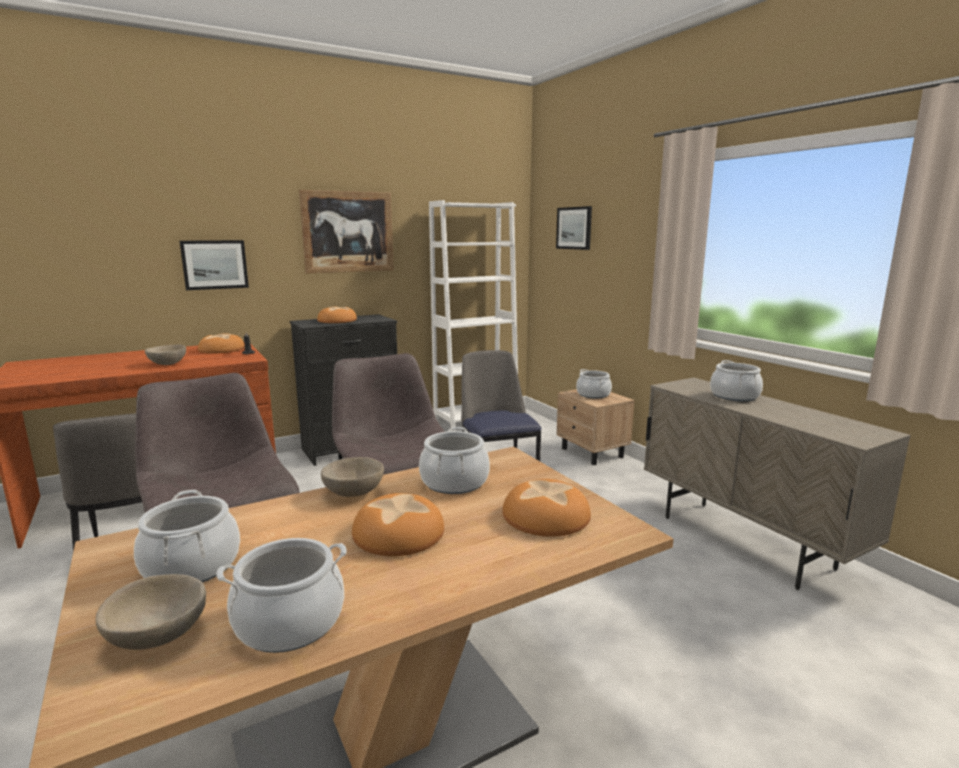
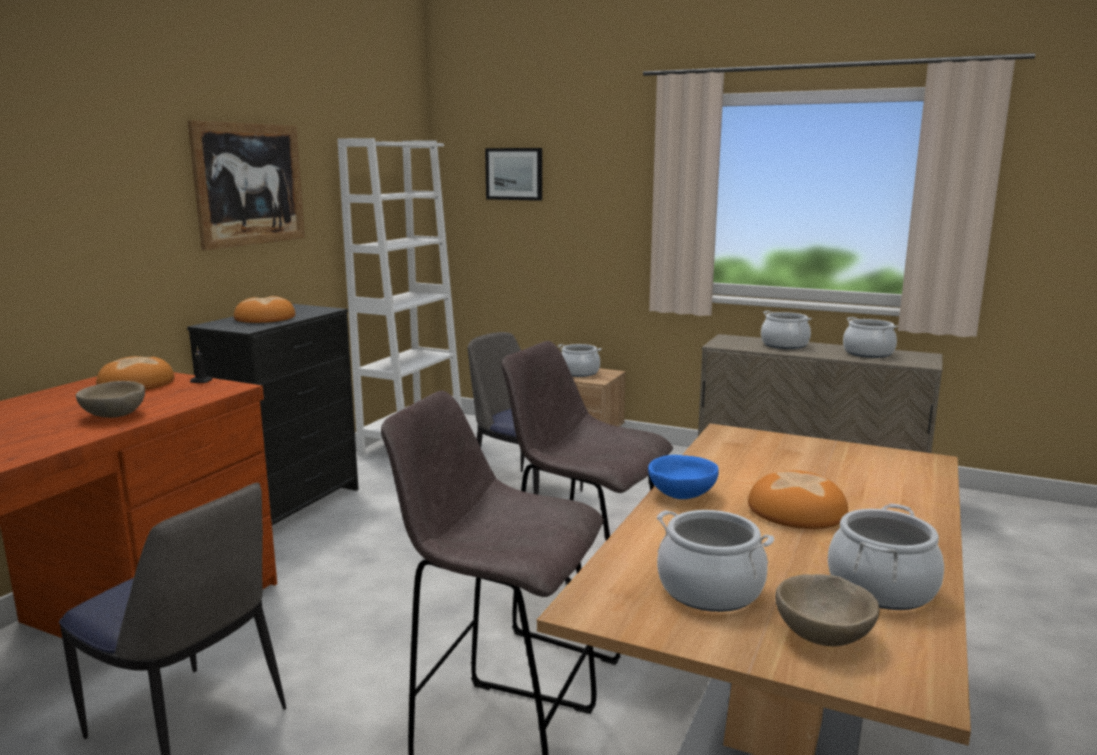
camera: 35 degrees left, 0 degrees up
(214, 264) = (80, 245): picture -> none
(354, 492) = (682, 494): beige bowl -> blue bowl
(454, 482) = (739, 463): cooking pot -> cooking pot (868, 353)
(545, 516) = (859, 467): bread -> none

